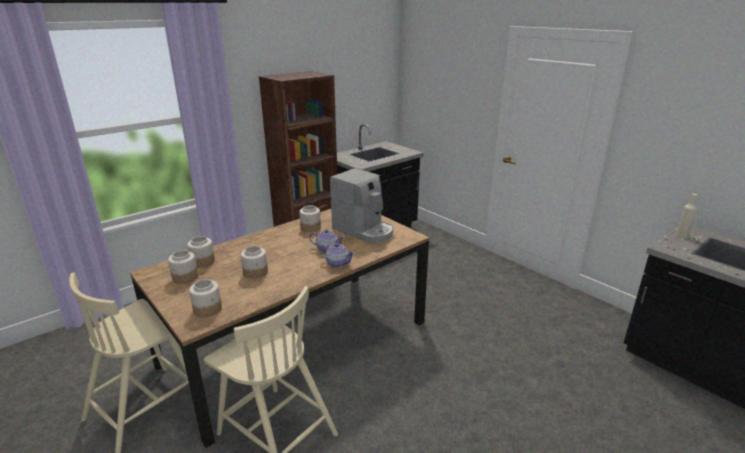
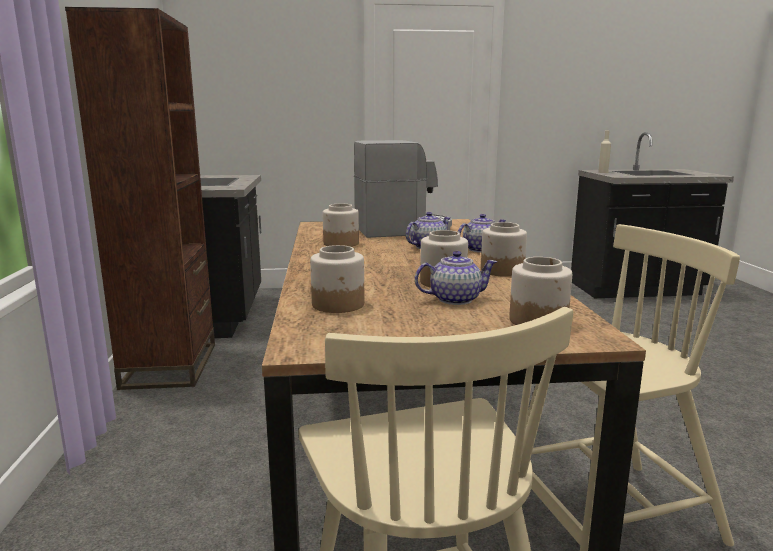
camera: 55 degrees left, 10 degrees down
(185, 277) = (383, 322): jar -> jar (503, 271)
(228, 282) = (454, 299): none -> teapot

